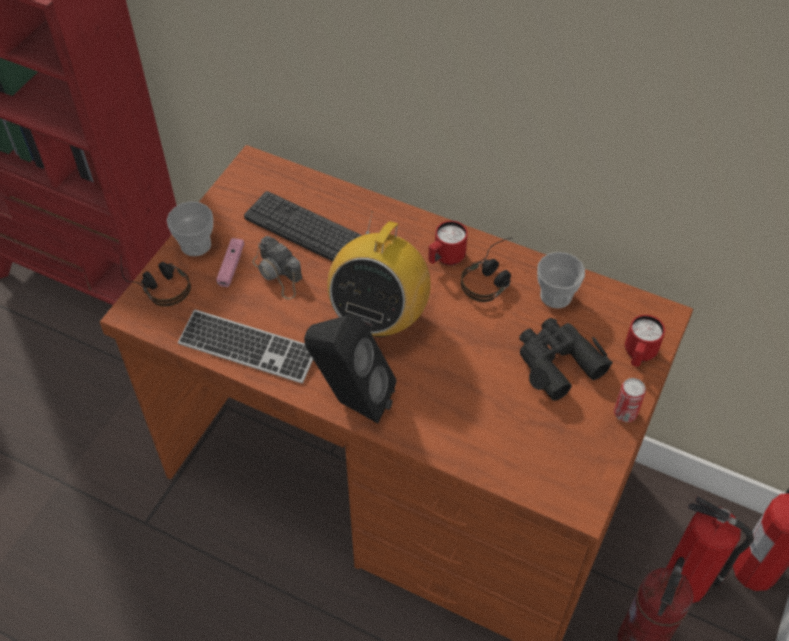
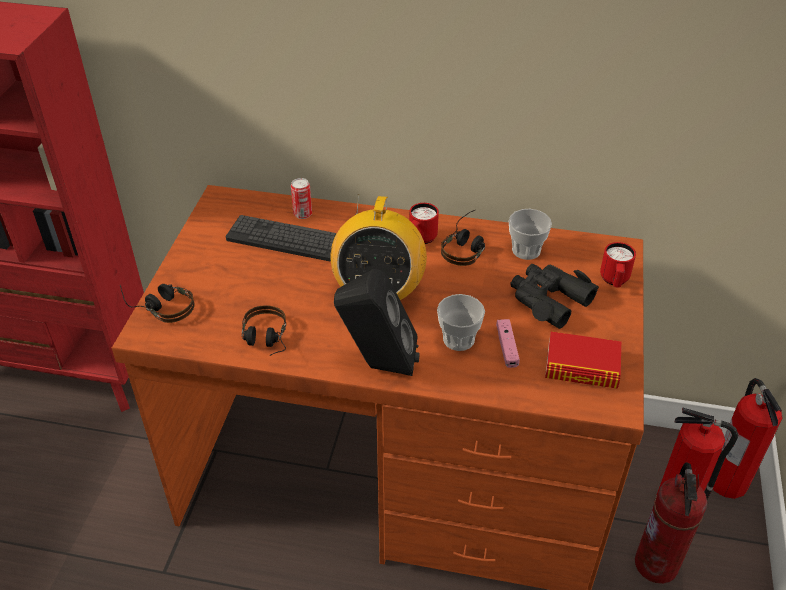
camera: 15 degrees left, 10 degrees down
(196, 245) = (187, 268): cup -> cup (458, 339)
(231, 266) = (226, 279): pink game controller -> pink game controller (507, 347)
(247, 348) = (265, 342): keyboard -> headphones
(278, 274) = (273, 278): camera -> none
(561, 451) = (581, 367): none -> book
(625, 413) = (622, 327): can -> can (302, 214)

